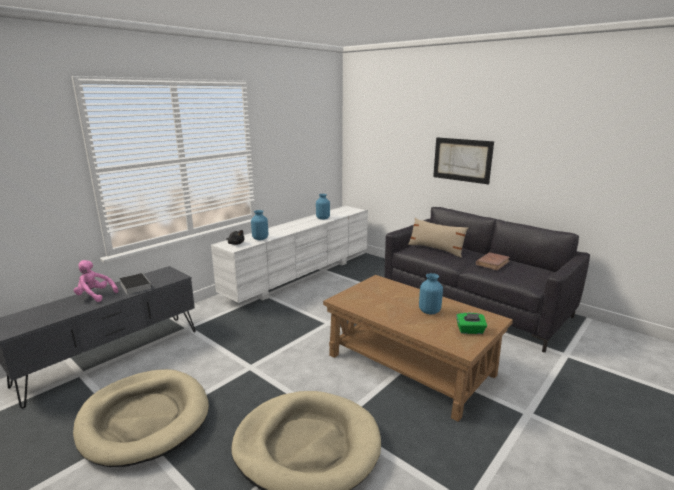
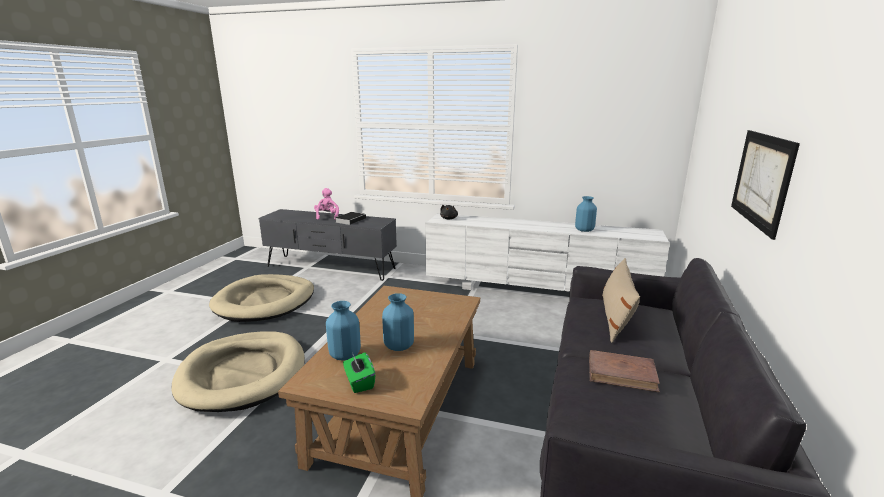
camera: 65 degrees right, 0 degrees up
(260, 239) = (474, 222): blue vase -> blue vase (344, 355)

